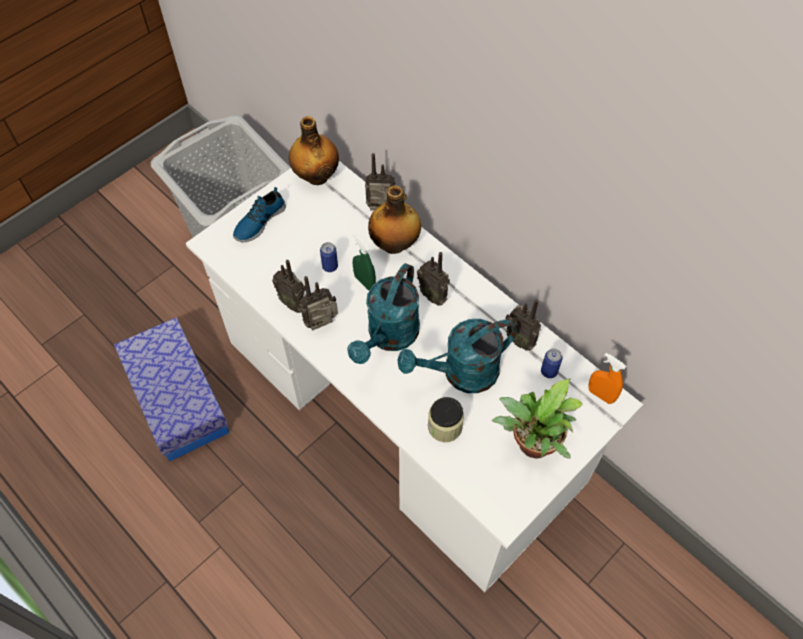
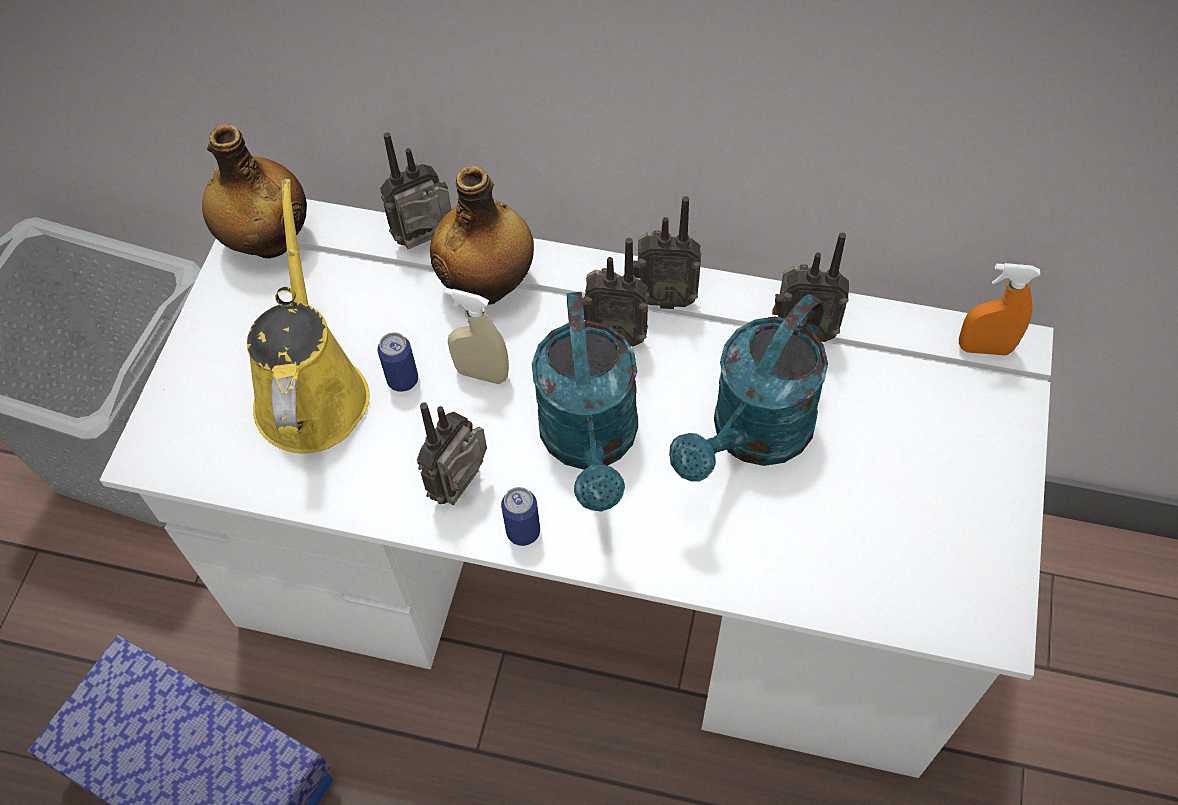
camera: 30 degrees left, 0 degrees up
(259, 221) = (216, 369): shoe -> none
(290, 251) = (311, 390): none -> yellow watering can
(293, 303) = (382, 477): radio -> radio (664, 297)
(364, 282) = (482, 374): green spray bottle -> beige spray bottle
(445, 426) = (791, 538): jar -> none
(531, 446) = (946, 489): potted plant -> none
(549, 371) = (882, 356): can -> can (523, 532)

